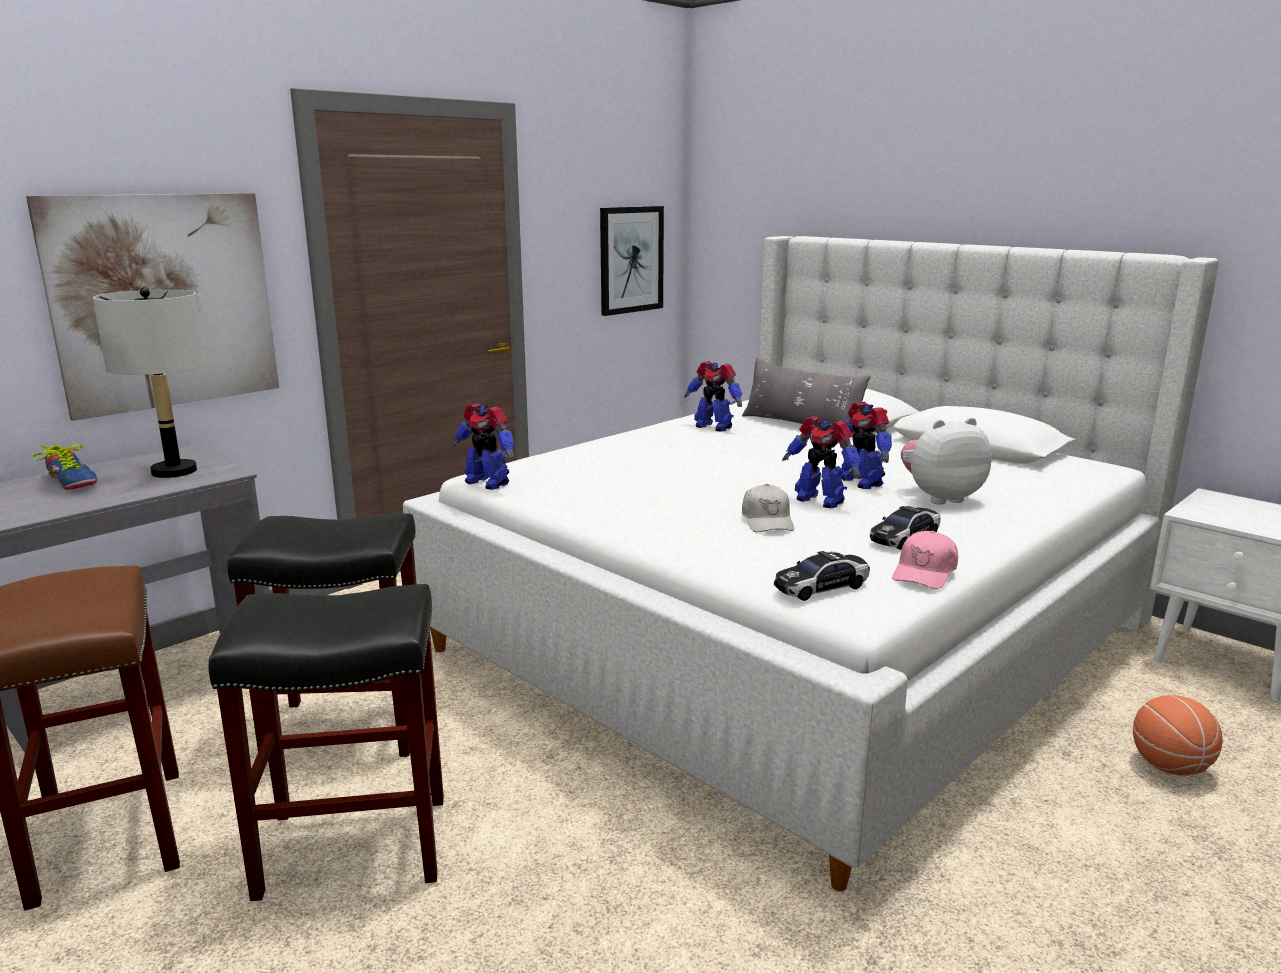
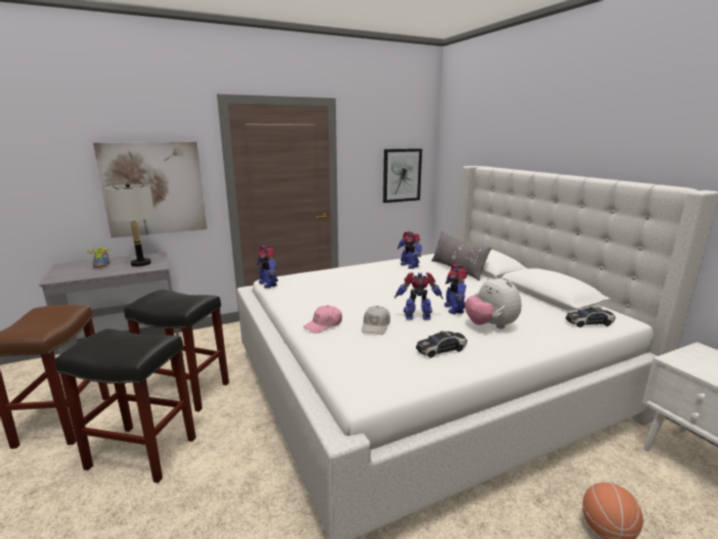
camera: 20 degrees right, 0 degrees up
(819, 500) = (418, 317): toy robot -> toy robot turned 120 degrees clockwise
(821, 587) = (359, 374): toy car -> toy car (589, 322)
(925, 573) = (428, 376): pink cap -> pink cap (323, 325)
(940, 497) = (490, 326): plush toy -> plush toy turned 120 degrees counterclockwise

